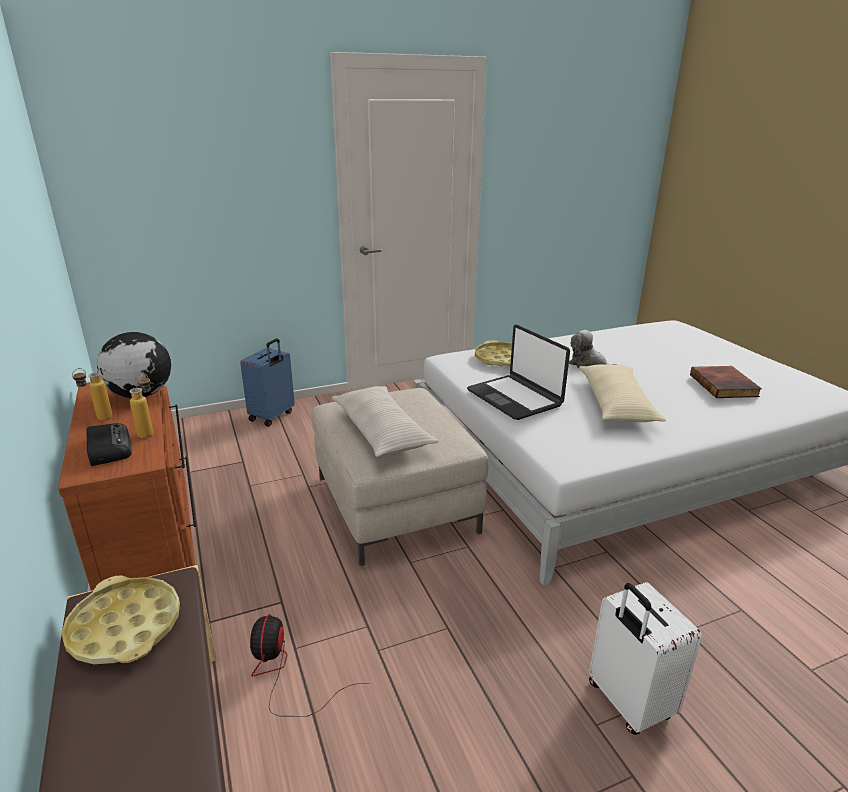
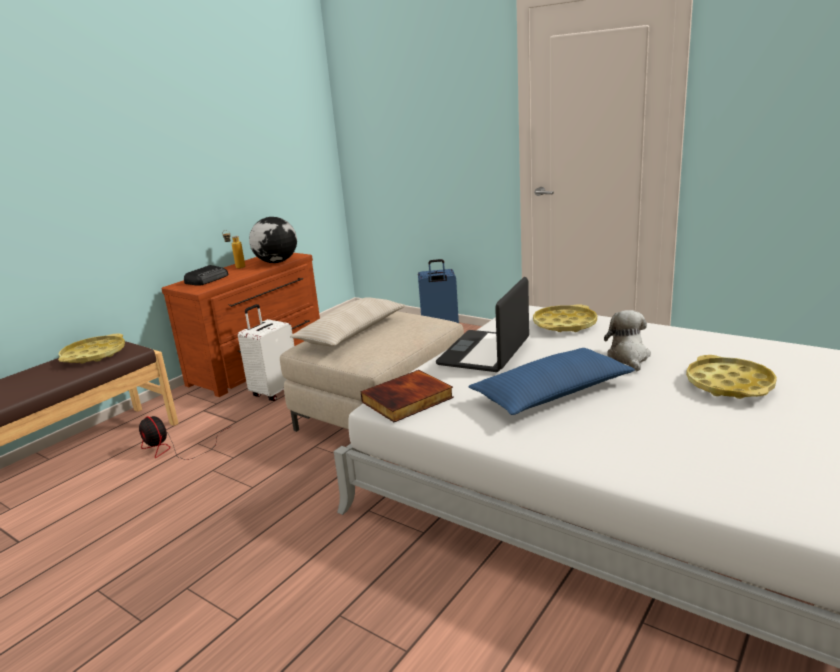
camera: 60 degrees right, 5 degrees down
(149, 432) = (233, 278): bottle -> none
(284, 673) = (174, 449): fan -> fan turned 105 degrees counterclockwise
(616, 404) = (551, 394): beige pillow -> blue pillow
(627, 702) = (219, 598): white suitcase -> white suitcase (275, 392)
(657, 359) = (729, 384): none -> yellow tray
(724, 385) = (726, 438): book -> book (408, 400)

